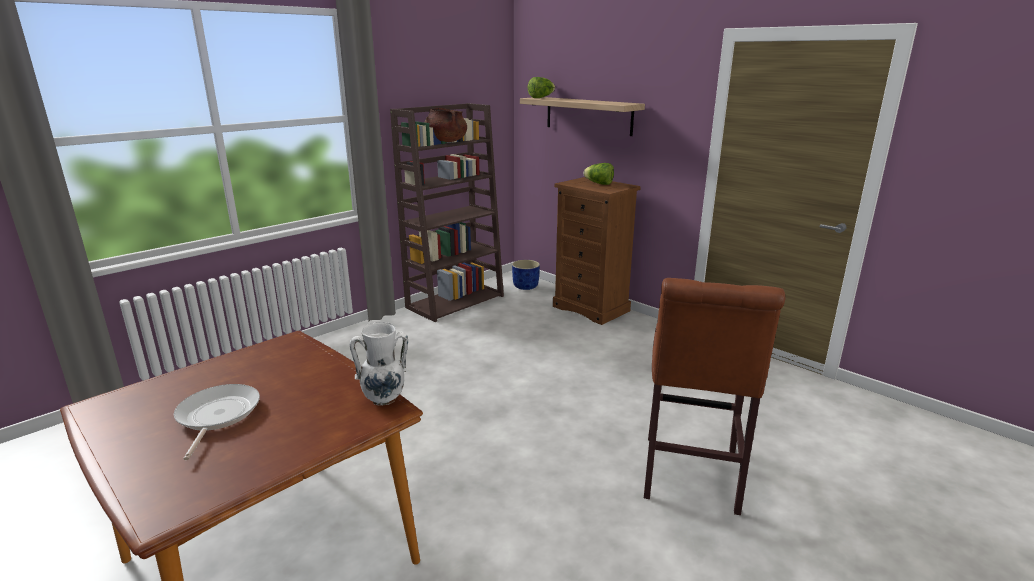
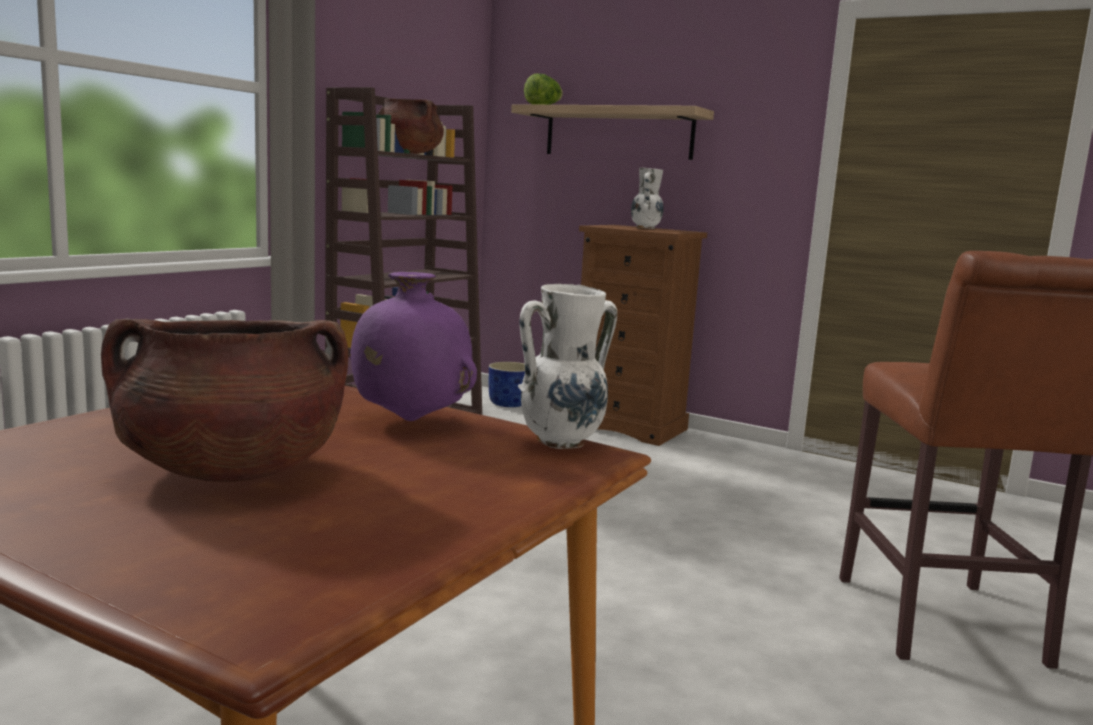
camera: 15 degrees left, 10 degrees down
(217, 416) = (232, 471): frying pan -> brown cooking pot
(325, 377) = (409, 420): none -> purple vase
(599, 184) = (646, 228): lettuce -> white vase

